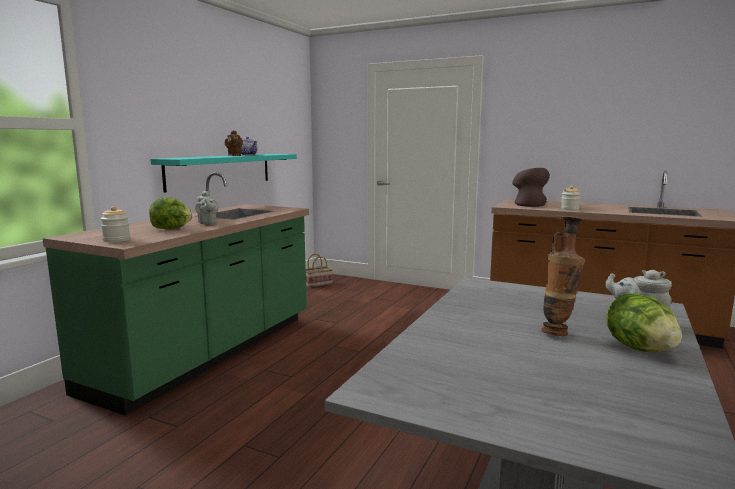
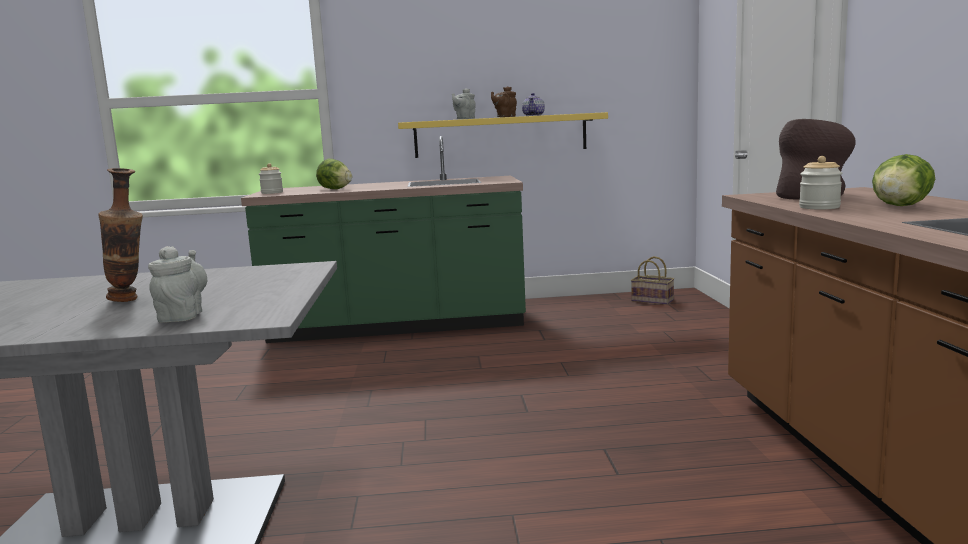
camera: 60 degrees right, 0 degrees up
(207, 223) = (374, 187): grey teapot -> grey teapot (464, 119)
(221, 170) = (500, 135): turquoise shelf -> yellow shelf
(640, 349) = (80, 323): lettuce -> lettuce (900, 206)

